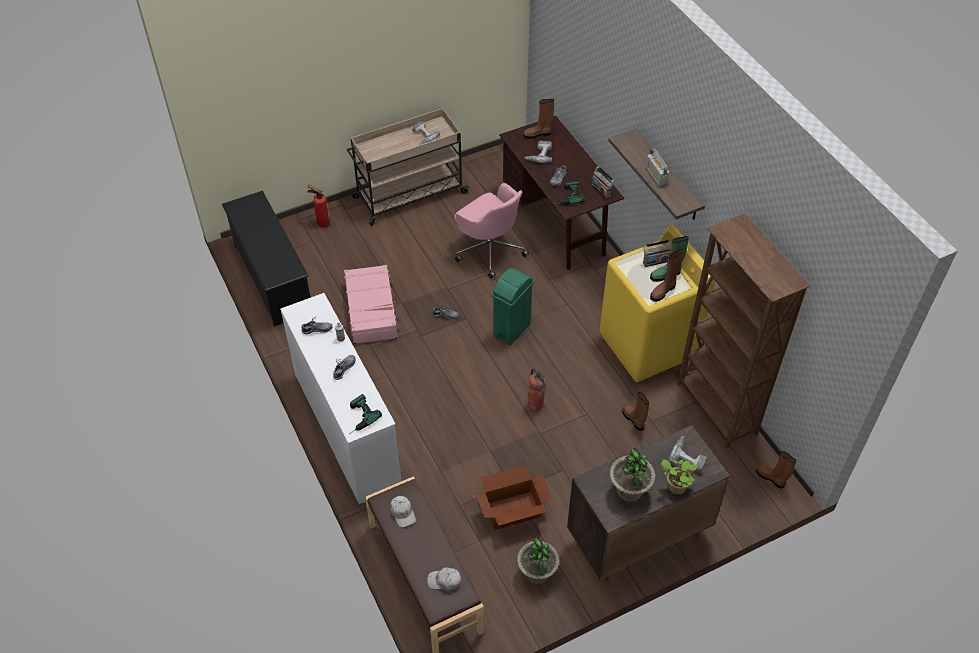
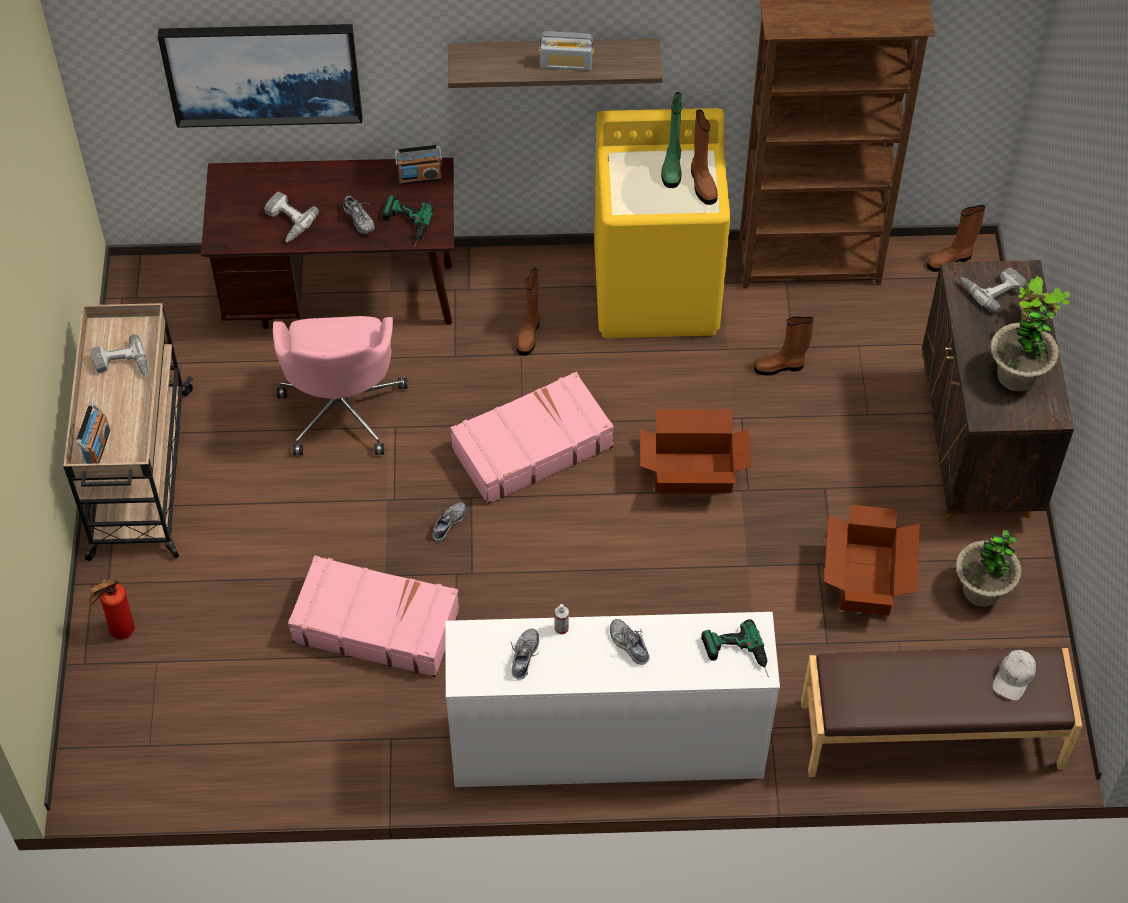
camera: 65 degrees left, 5 degrees up
(272, 278) = (207, 754): black shoe rack -> none
(403, 513) = (875, 690): white cap -> none
(489, 249) = (342, 408): pink office chair -> pink office chair turned 105 degrees clockwise
(511, 330) = (531, 447): green trash can -> pink suitcase
(536, 405) = (693, 474): fire extinguisher -> cardboard box
(538, 134) = (237, 204): brown boot -> brown boot (529, 335)
(580, 82) = (263, 72): none -> picture
(655, 261) = (640, 167): radio -> radio (97, 446)

